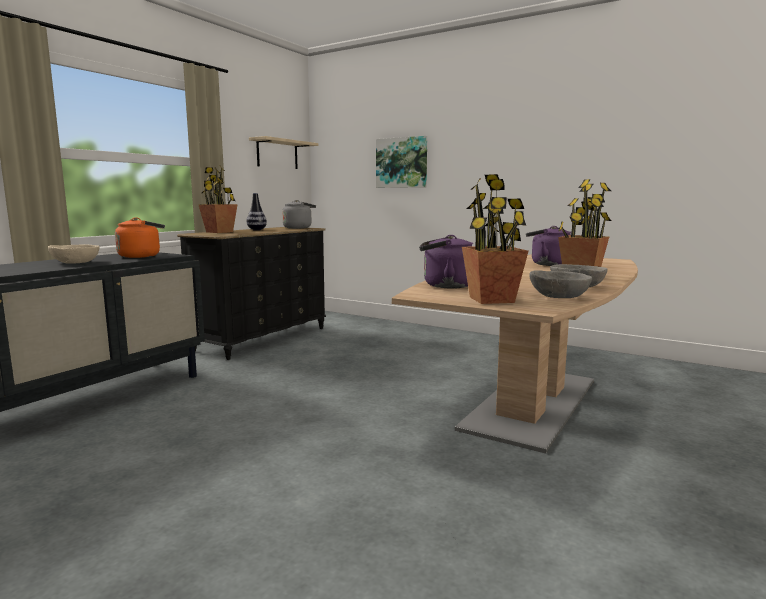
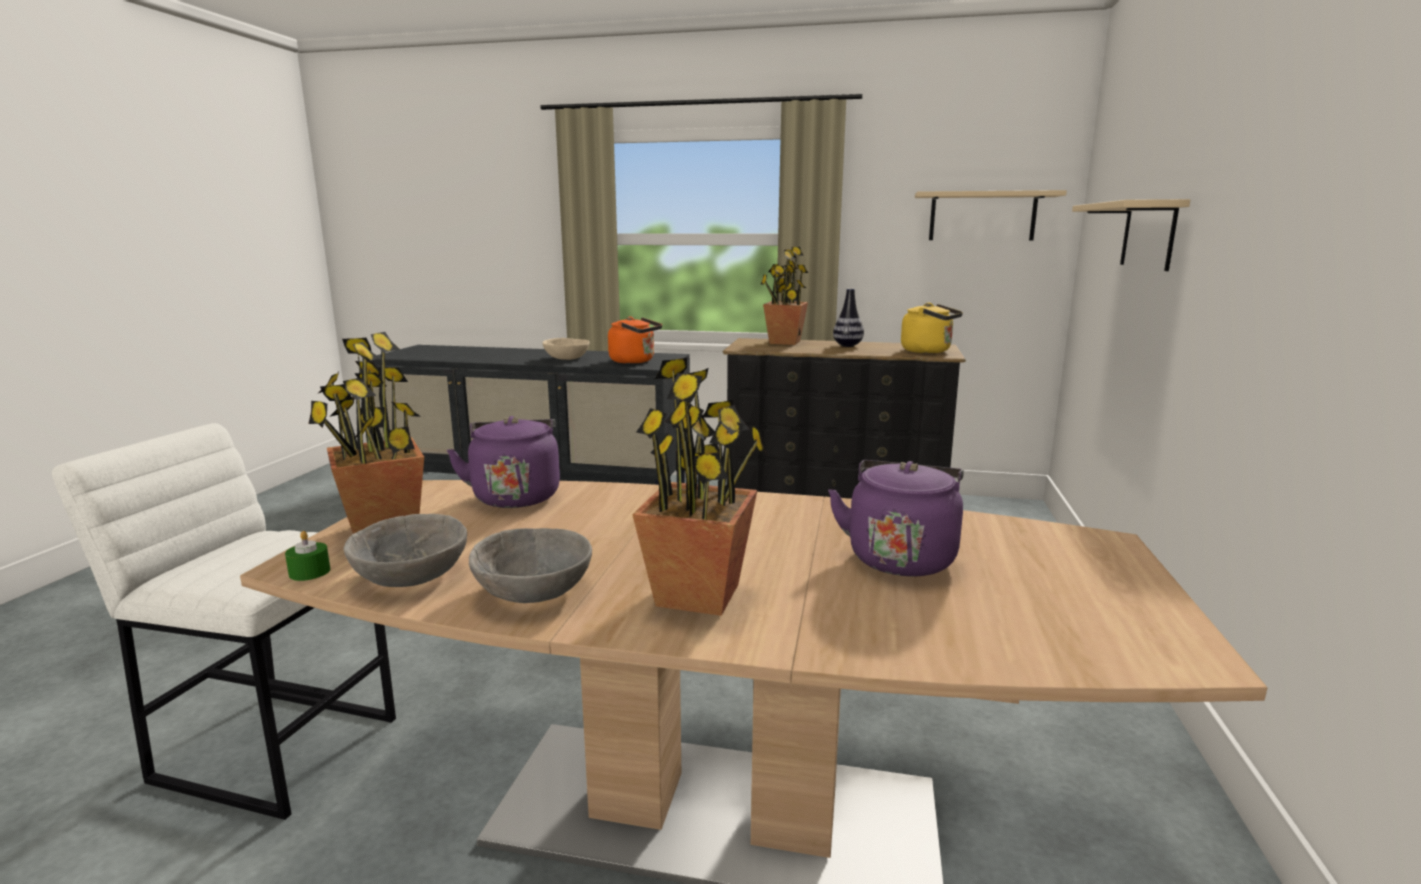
camera: 70 degrees right, 5 degrees up
(299, 228) = (929, 351): grey kettle -> yellow kettle
(402, 162) = (1148, 235): picture -> beige shelf
(428, 527) = (273, 748): none -> white chair
(552, 307) = (309, 572): none -> green candle

